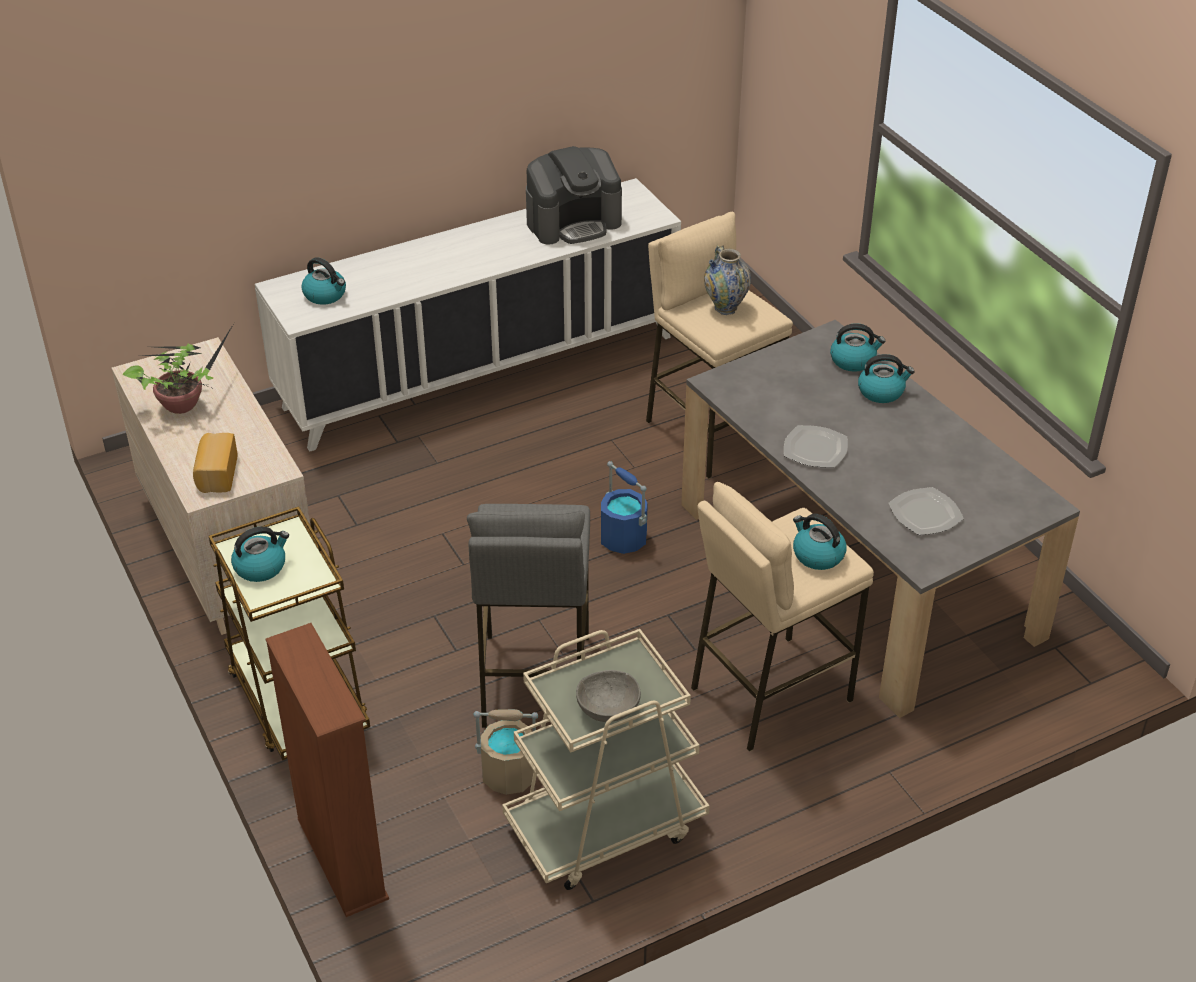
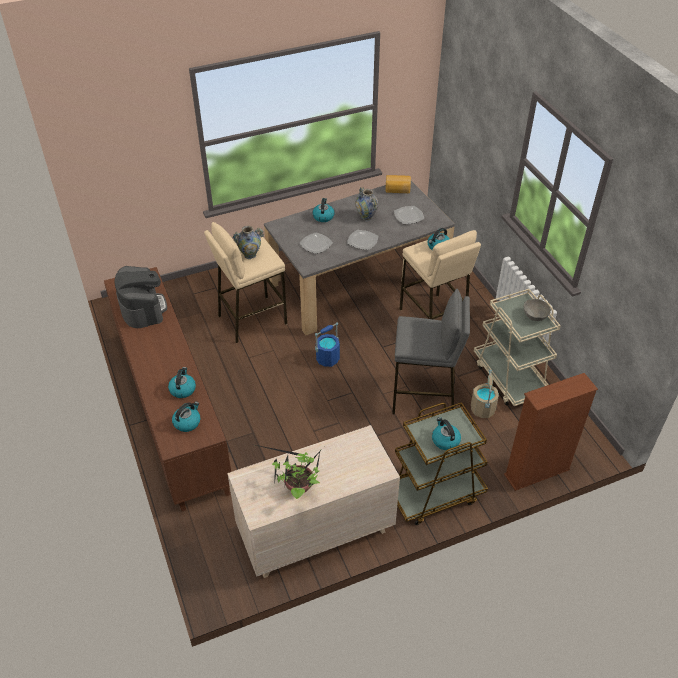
camera: 85 degrees left, 5 degrees up
(216, 474) = (366, 465): bread -> bread (397, 190)
(479, 371) = (172, 411): white cabinet -> brown cabinet
(788, 388) = (316, 244): none -> plate
(853, 360) = (298, 221): kettle -> kettle (182, 389)
(898, 451) = (366, 217): none -> vase

